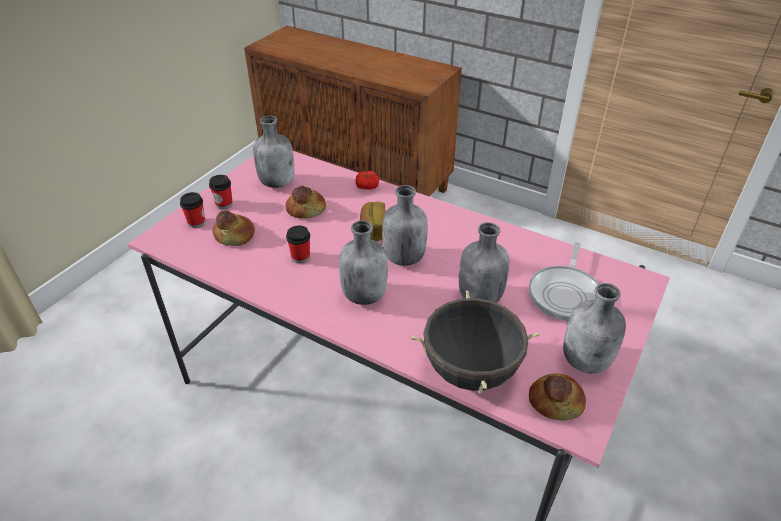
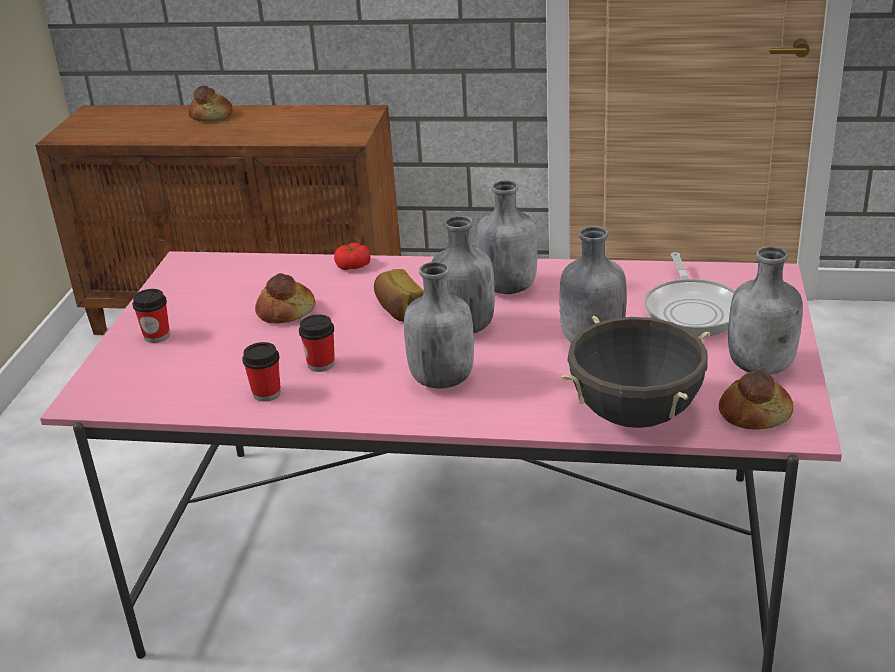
camera: 20 degrees left, 10 degrees down
(196, 223) = (131, 367): cup -> cup (266, 393)
(235, 235) = (204, 365): bread -> bread (212, 116)
(277, 182) = (218, 292): grey bottle -> grey bottle (508, 287)

